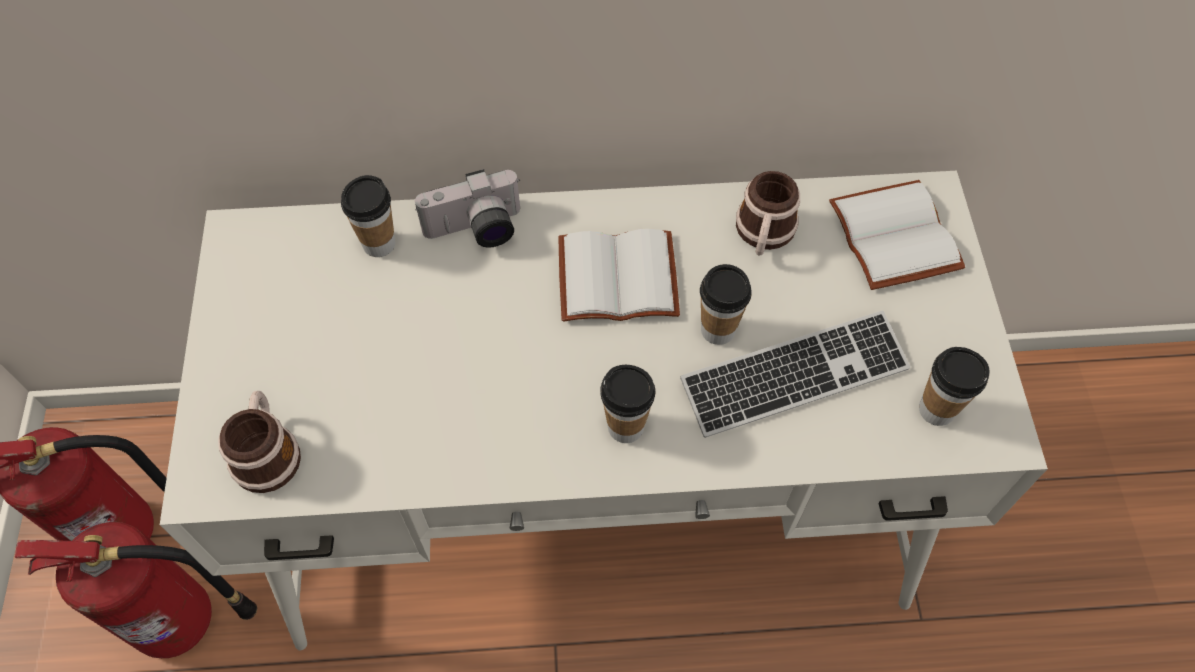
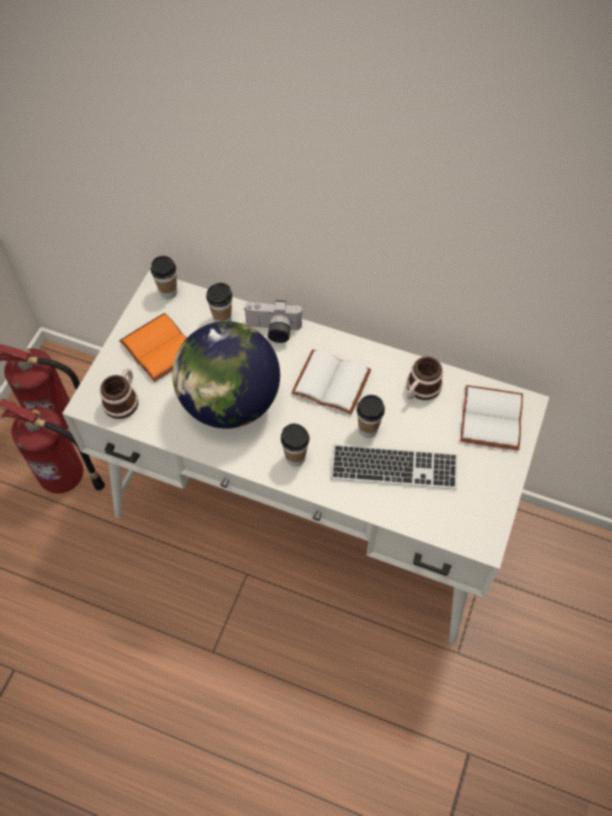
camera: 25 degrees right, 0 degrees up
(287, 337) = (157, 348): none -> orange book
(465, 377) = (230, 402): none -> globe
(936, 409) = (458, 515): cup -> cup (168, 292)

